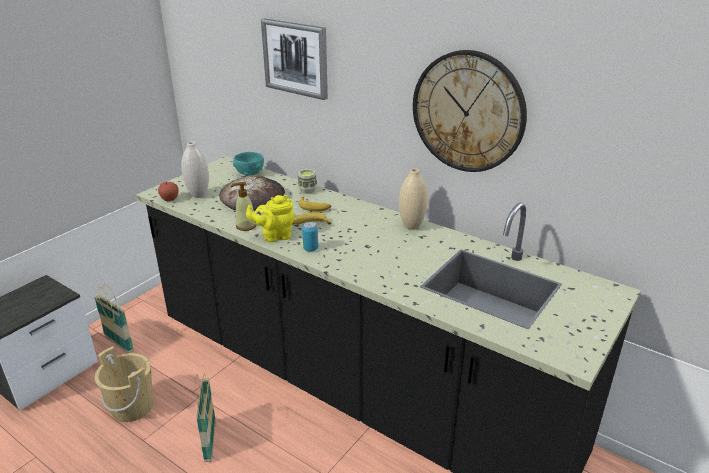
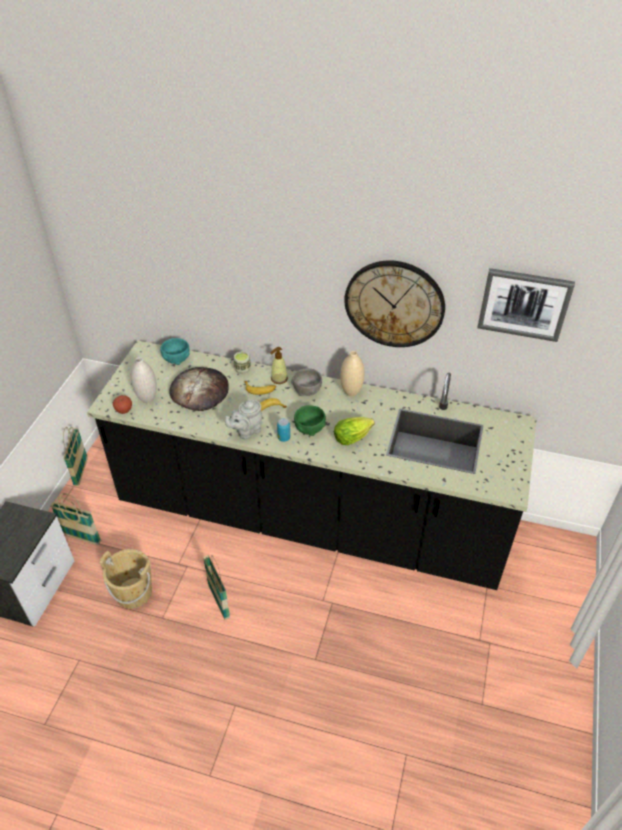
camera: 20 degrees left, 15 degrees up
(157, 290) = (81, 472): none -> basket
(246, 226) = (215, 426): soap dispenser -> soap dispenser (279, 379)
(275, 236) = (246, 431): yellow teapot -> grey teapot
(295, 58) = (217, 260): picture -> picture (524, 304)
(345, 247) = (310, 429): none -> green bowl
(363, 216) = (307, 390): none -> grey bowl
(391, 263) = (354, 437): none -> lettuce

